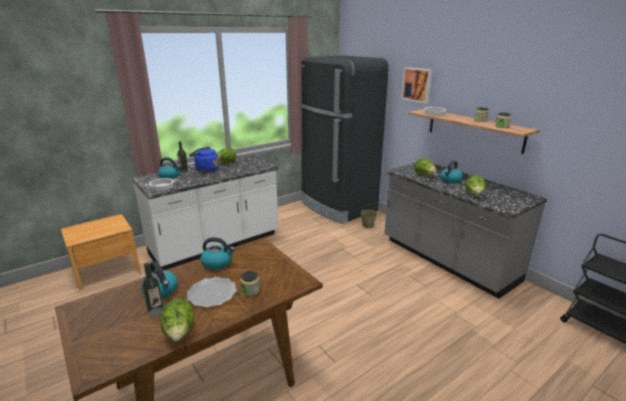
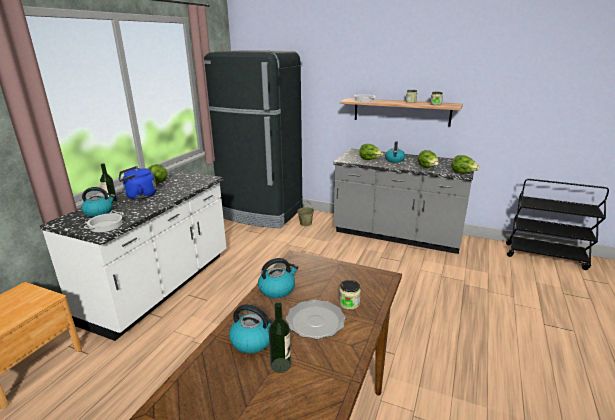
camera: 30 degrees left, 0 degrees up
(179, 333) = (337, 373): lettuce -> lettuce (463, 173)
(417, 84) = (336, 75): picture -> none

